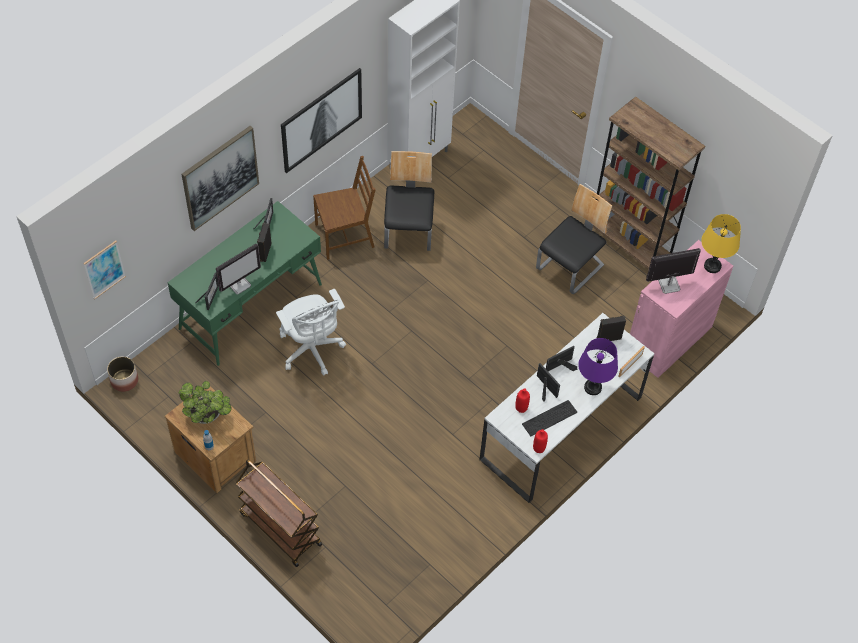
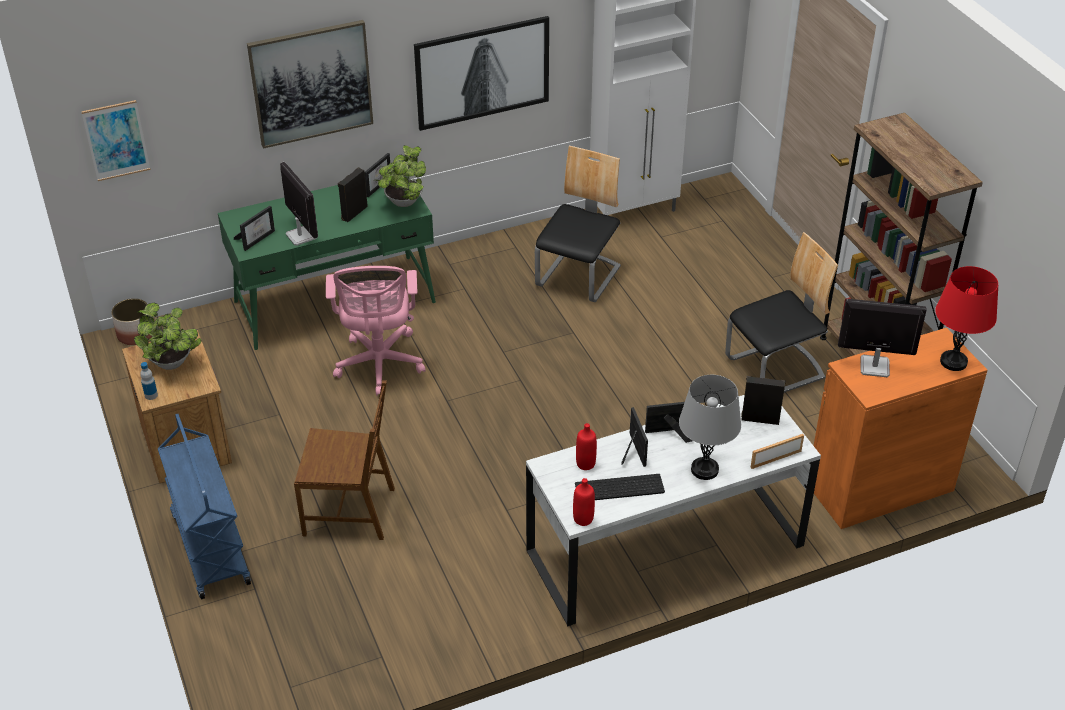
camera: 25 degrees right, 15 degrees down
(239, 284) = (300, 236): monitor -> monitor turned 105 degrees counterclockwise
(279, 529) = (210, 548): brown cart -> blue cart
(294, 233) = (402, 203): none -> potted plant
(312, 350) = (379, 366): white office chair -> pink office chair
(345, 235) = (495, 262): brown chair -> brown chair (350, 510)
(592, 387) = (704, 470): purple table lamp -> grey table lamp
(668, 339) = (880, 487): pink cabinet -> orange cabinet
(712, 266) = (953, 362): yellow table lamp -> red table lamp

